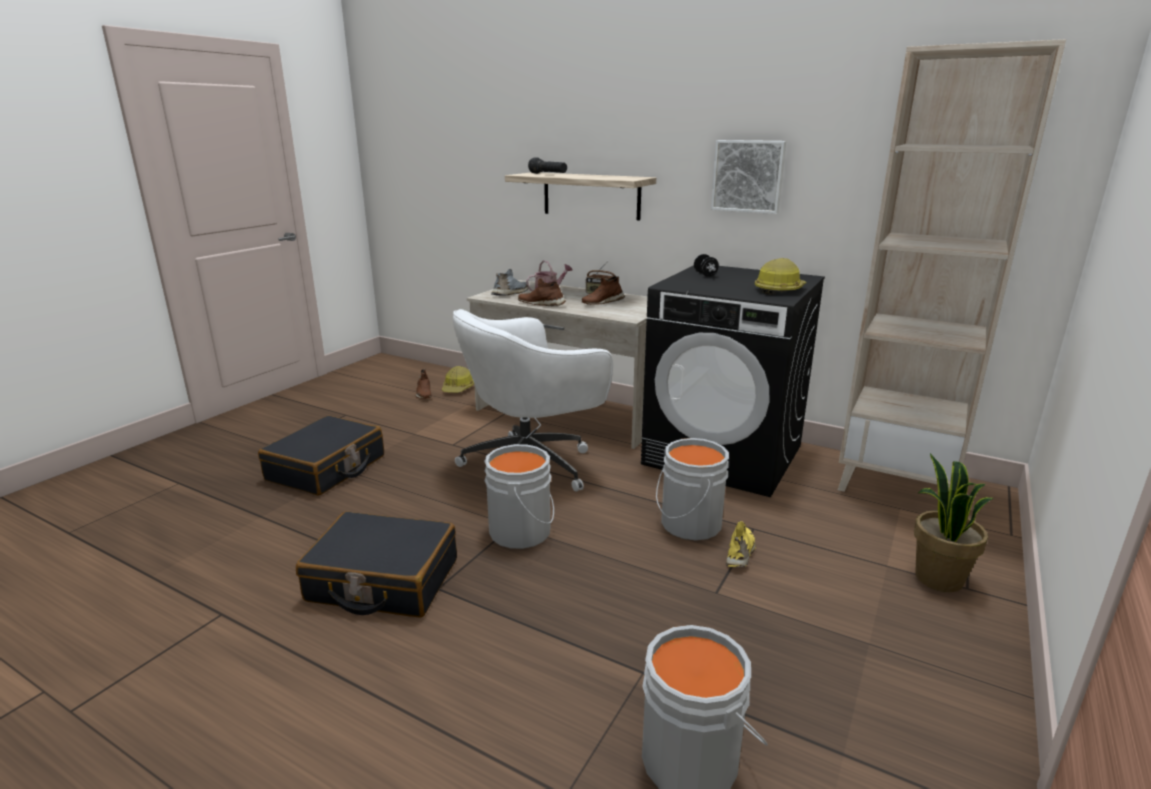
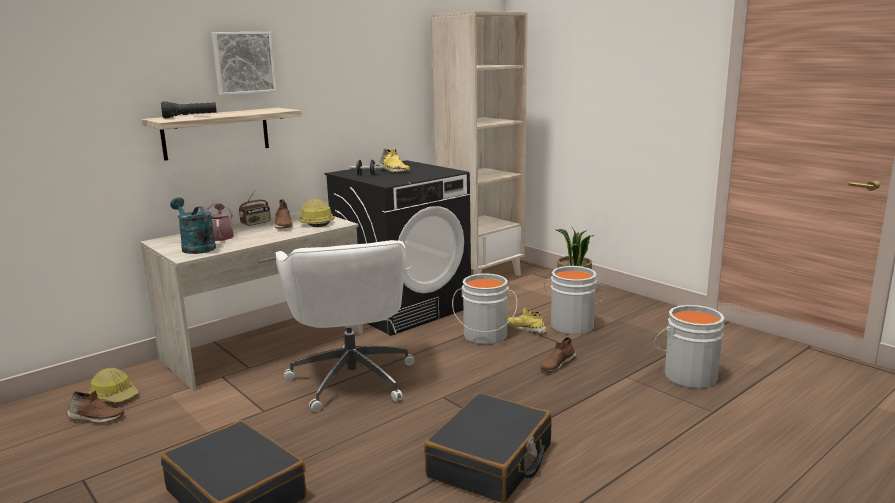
camera: 70 degrees left, 5 degrees down
(511, 293) = (195, 247): grey shoe -> turquoise watering can
(523, 531) = (456, 393): grey bucket -> grey bucket (572, 325)
(542, 304) = (256, 241): brown shoe -> brown shoe (557, 364)
(744, 279) = (393, 171): none -> yellow shoe
(748, 176) = (347, 98): picture -> picture (243, 63)
(779, 290) = (431, 169): hard hat -> hard hat (315, 222)

